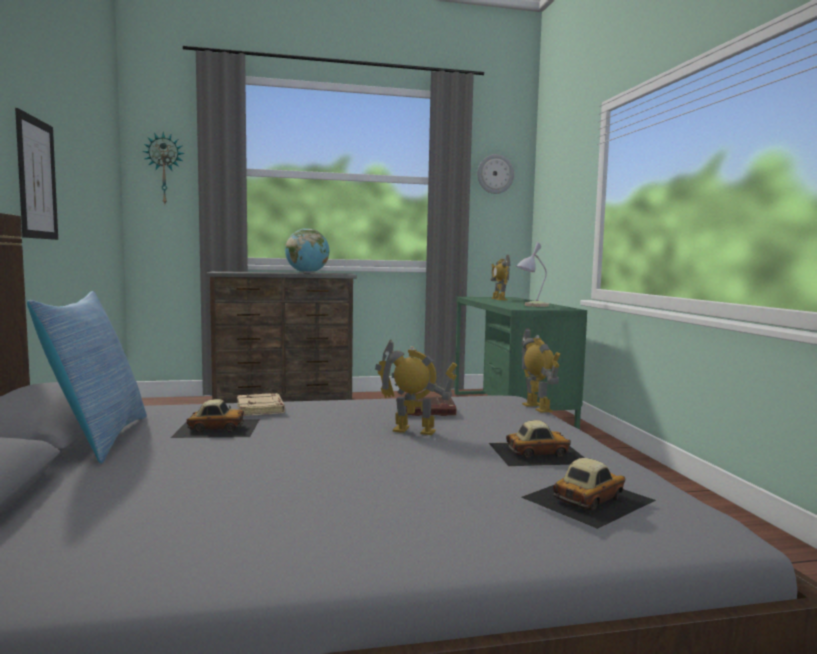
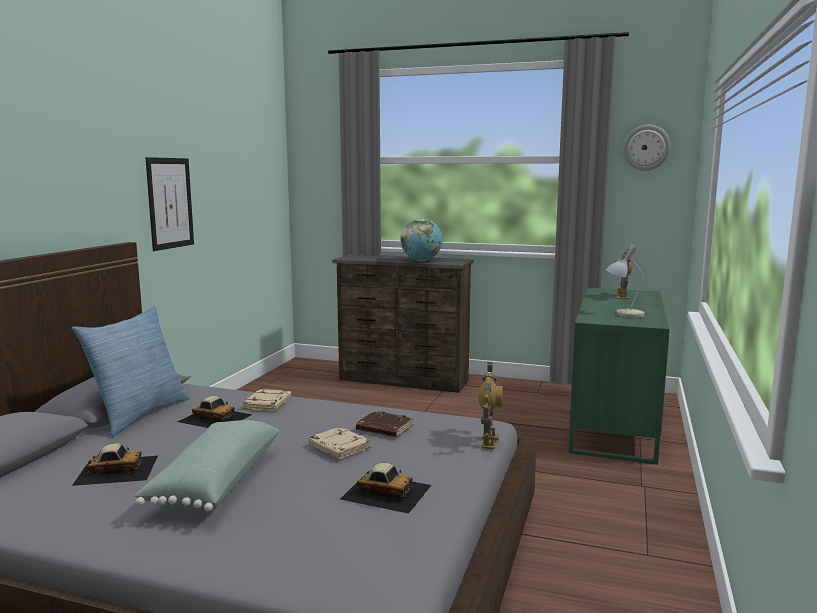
camera: 30 degrees right, 5 degrees up
(164, 169) = (318, 161): wall clock -> none
(340, 479) = (214, 482): none -> green pillow
(414, 431) = (338, 447): toy robot -> beige book
(587, 498) = (333, 543): toy car -> toy car (116, 469)

